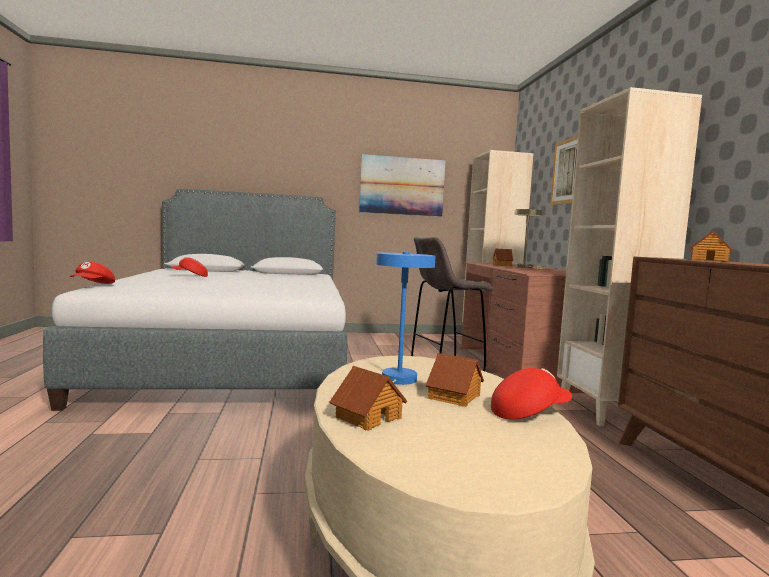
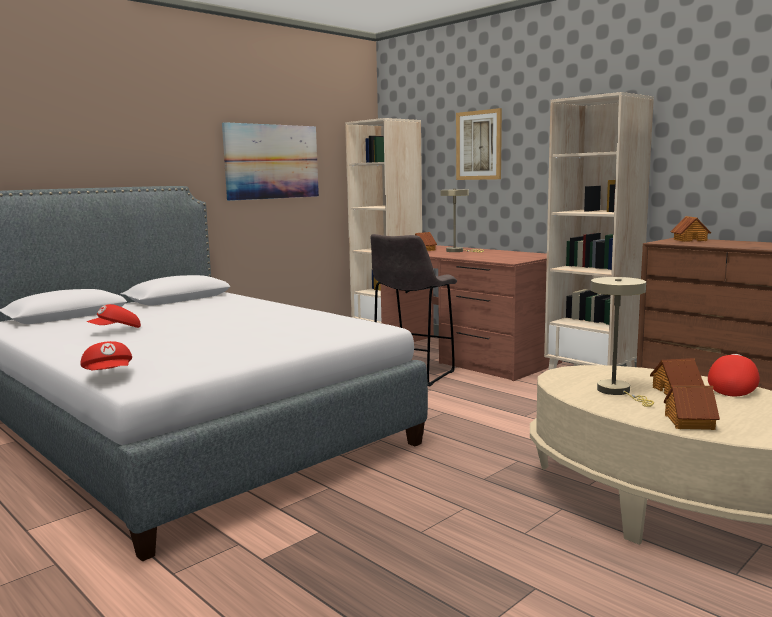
camera: 35 degrees left, 5 degrees up
(398, 381) = (618, 392): blue table lamp -> beige table lamp

